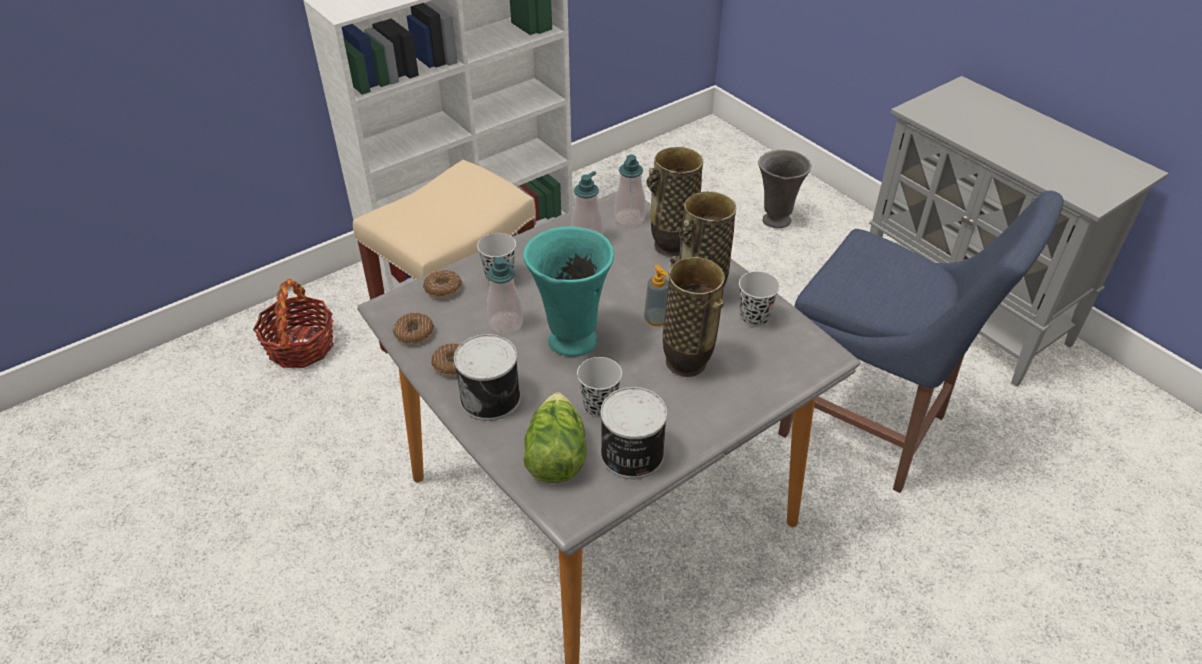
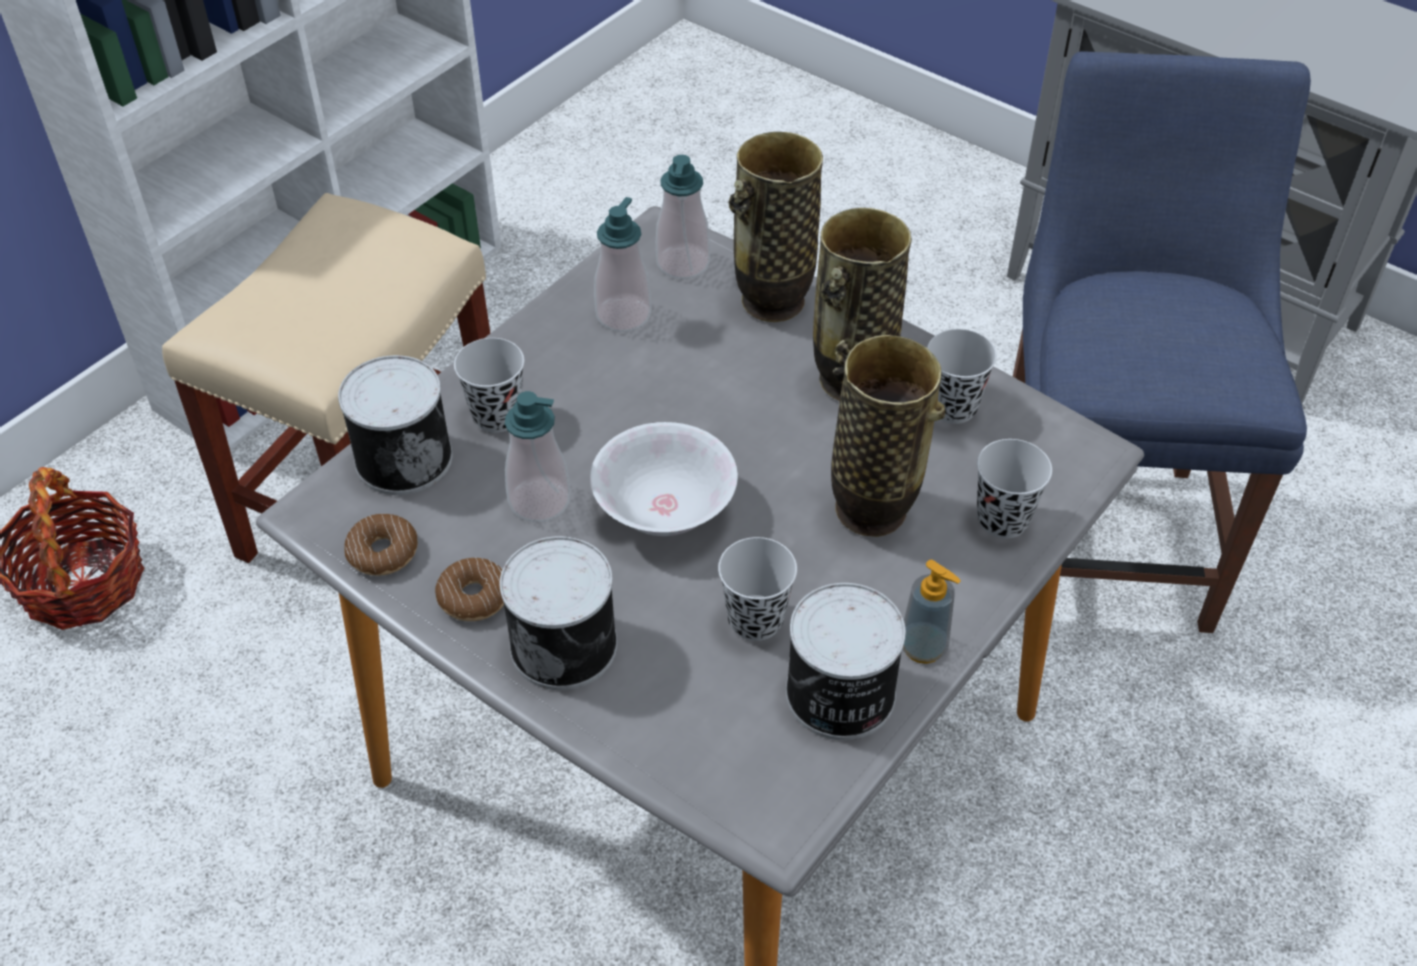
camera: 15 degrees left, 5 degrees up
(443, 289) = (403, 457): donut -> can
(555, 455) = (713, 725): lettuce -> none
(570, 341) = (664, 511): turquoise vase -> white bowl
(656, 319) = (794, 441): soap dispenser -> soap dispenser (923, 647)
(761, 382) = (1002, 519): none -> black cup
(775, 220) = (845, 196): grey vase -> none
(870, 429) = (1099, 529): blue chair -> blue chair turned 105 degrees counterclockwise

